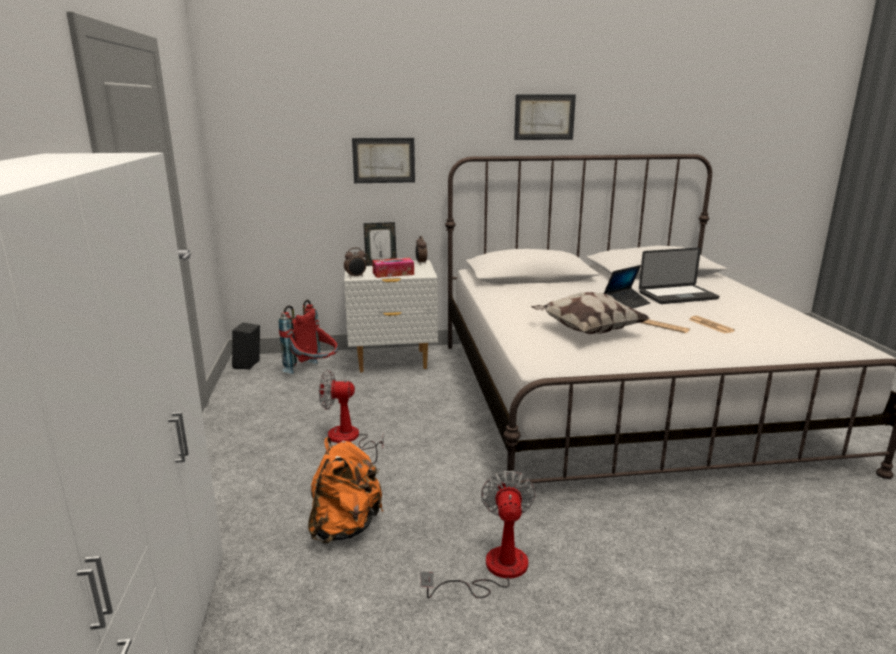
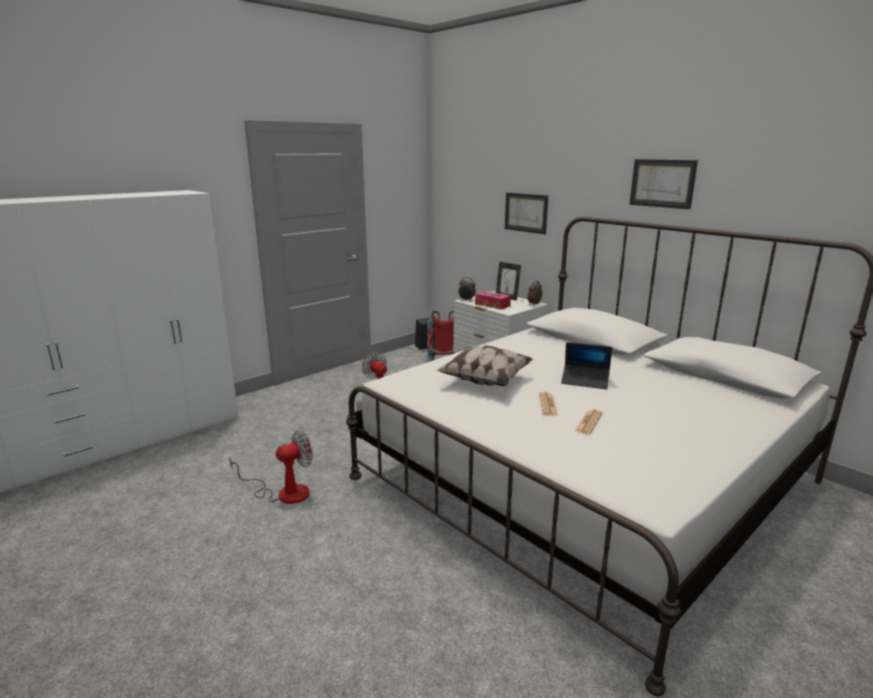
camera: 55 degrees right, 0 degrees up
(345, 527) = (288, 436): orange backpack -> none
(678, 296) = (658, 396): laptop -> none

